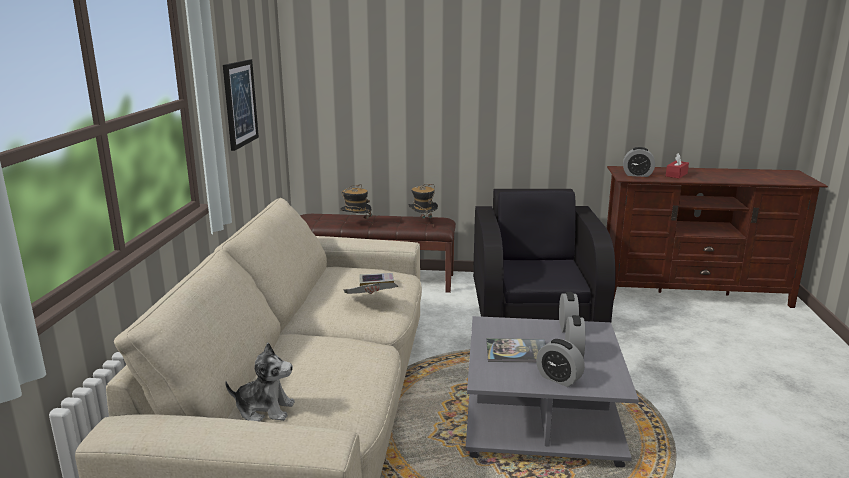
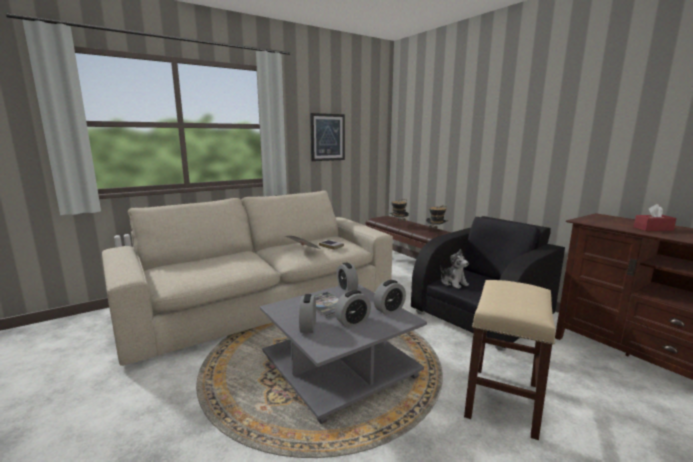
camera: 50 degrees right, 5 degrees down
(265, 409) = (169, 267): plush toy -> plush toy (453, 283)
(637, 175) = (602, 221): alarm clock -> alarm clock (347, 289)
(668, 367) = (503, 401): none -> beige stool

